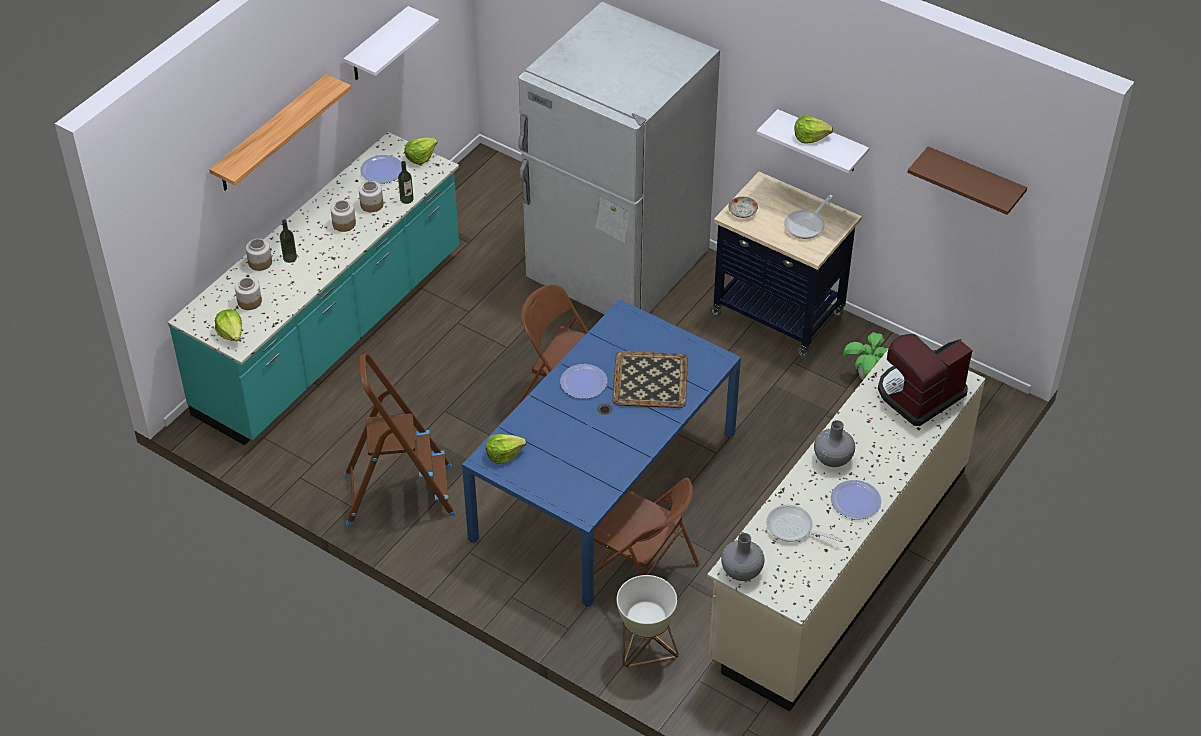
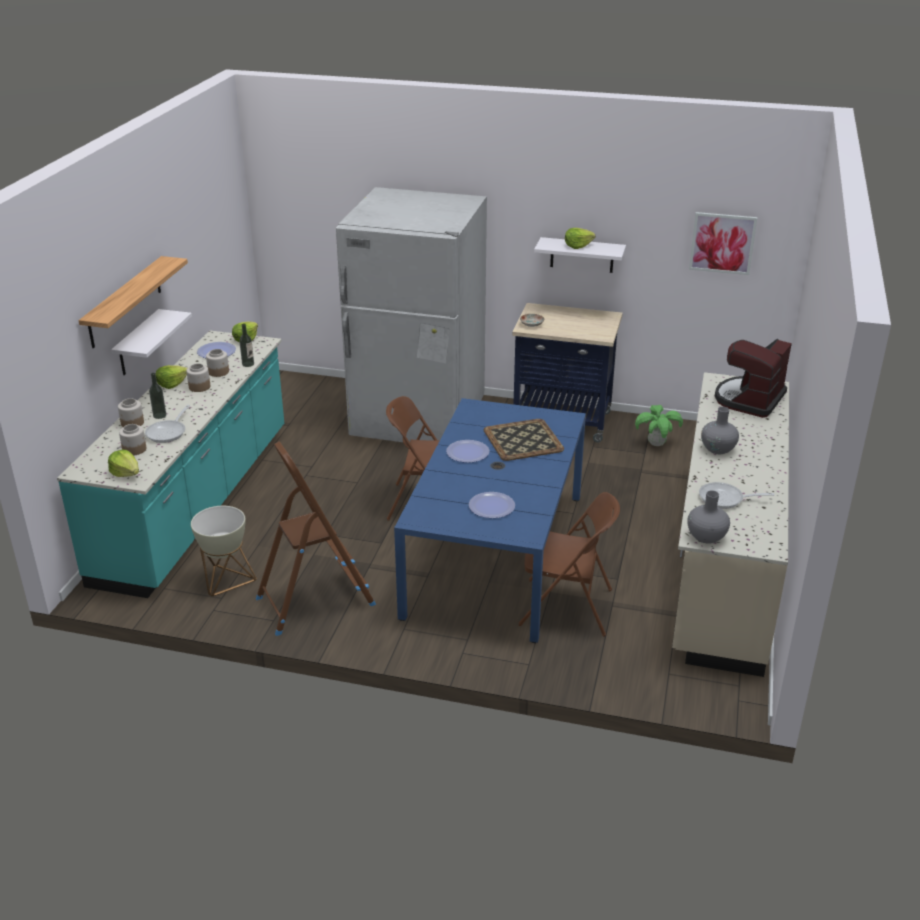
camera: 20 degrees left, 15 degrees down
(377, 46) = (194, 244): white shelf -> white shelf (138, 343)
(504, 454) = (429, 512): lettuce -> lettuce (172, 384)
(645, 649) = (607, 662): planter -> planter (226, 581)
(806, 225) = (586, 323): frying pan -> frying pan (168, 432)
(855, 501) = (759, 471): plate -> plate (492, 506)
(974, 181) = (722, 243): brown shelf -> picture

